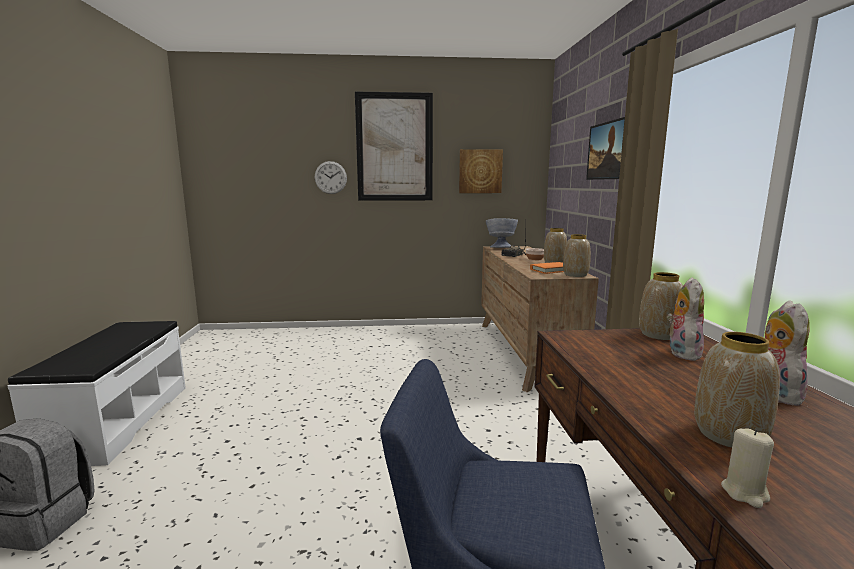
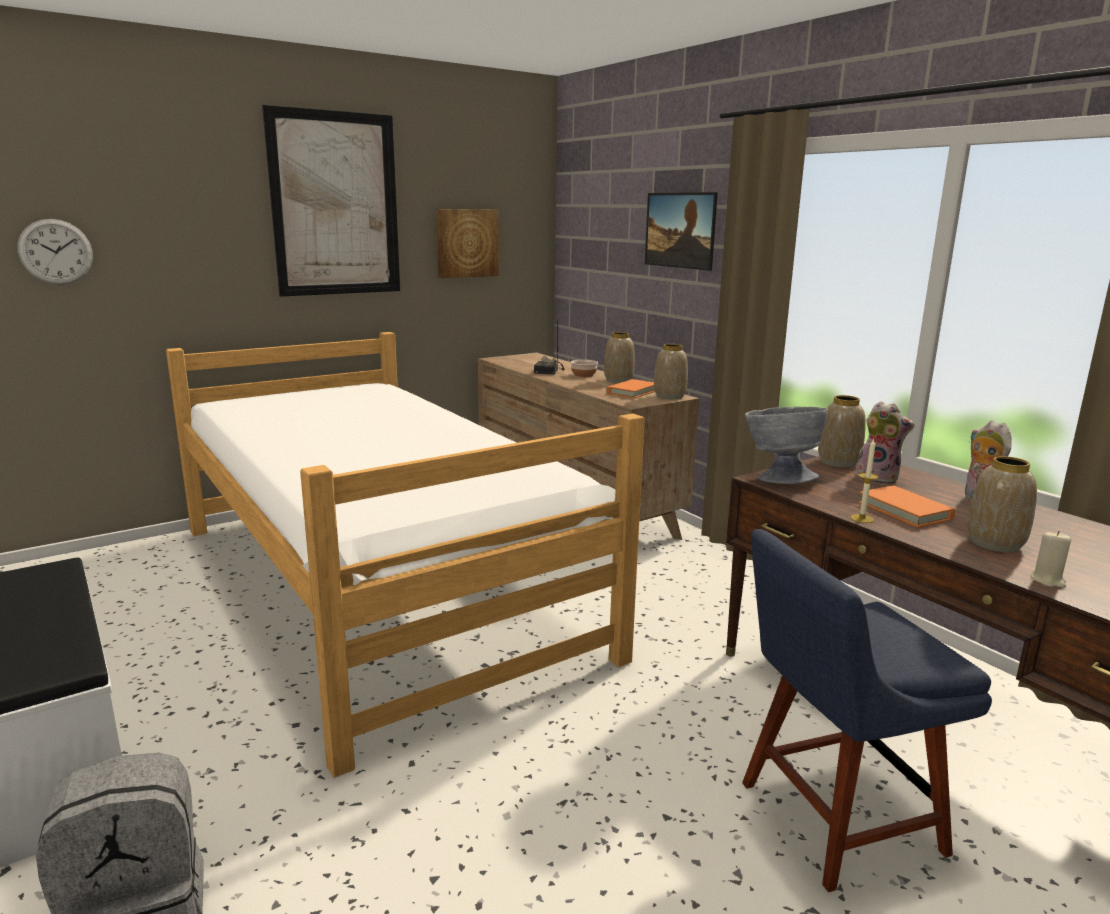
camera: 30 degrees left, 5 degrees up
(330, 177) = (227, 257): wall clock -> wall clock (56, 252)
(354, 375) = (377, 586): none -> bed
(500, 248) = (509, 360): grey bowl -> grey bowl (779, 478)
(603, 380) = (862, 518): none -> candle
(664, 383) = (904, 510): none -> orange book
(681, 352) = (878, 478): plush toy -> plush toy turned 135 degrees clockwise

